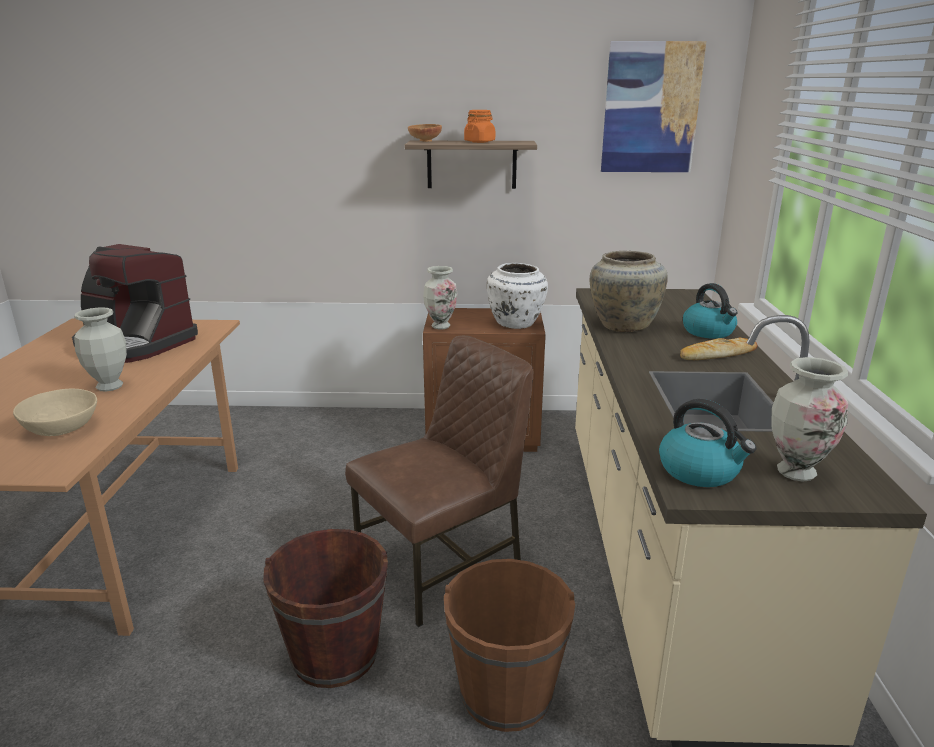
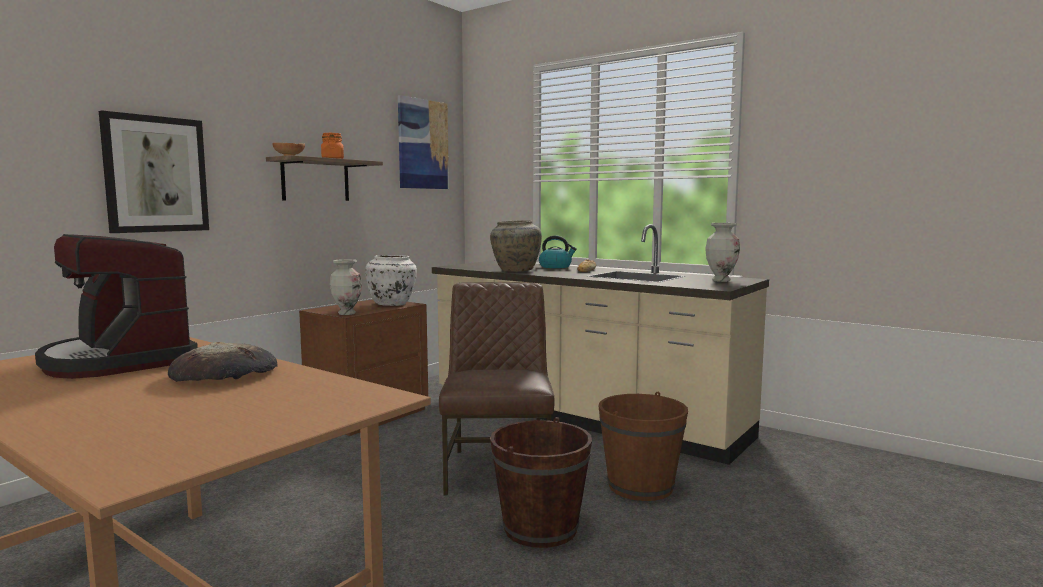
camera: 55 degrees left, 15 degrees down
(62, 428) = (294, 392): beige bowl -> none
(109, 387) = (225, 374): vase -> bread
(134, 344) = (119, 361): coffee machine -> coffee machine turned 75 degrees clockwise
(298, 163) = (156, 174): none -> picture
(700, 471) = (703, 285): kettle -> none

